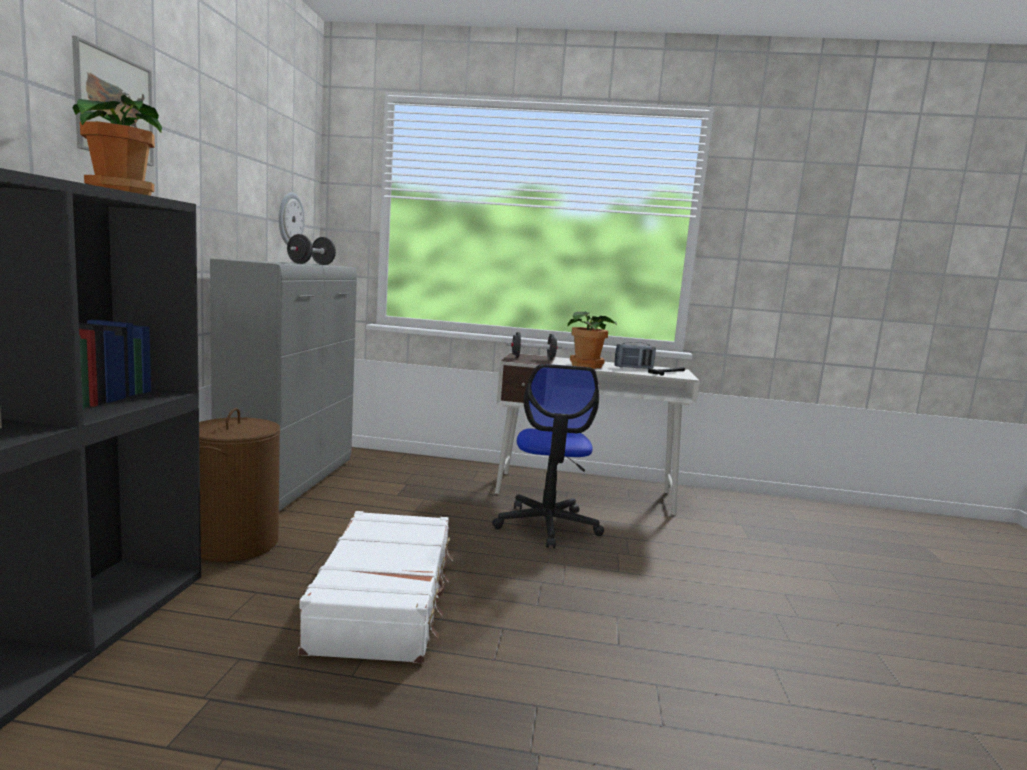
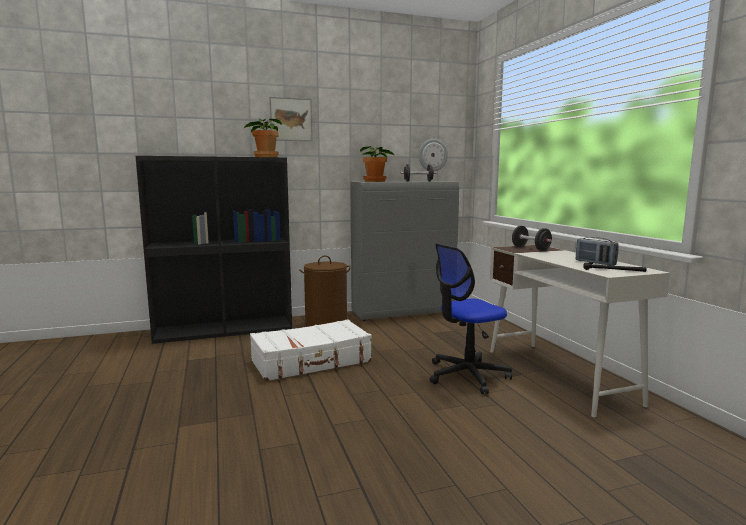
camera: 65 degrees right, 0 degrees up
(587, 366) = (551, 256): potted plant -> potted plant (375, 181)

